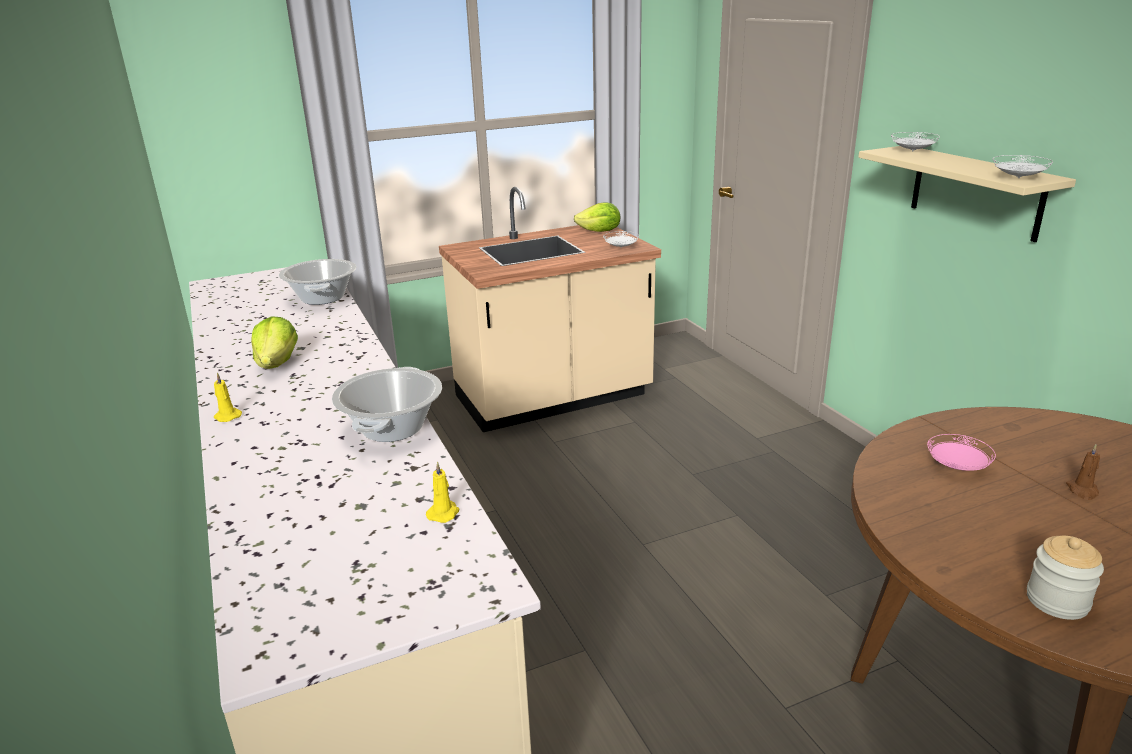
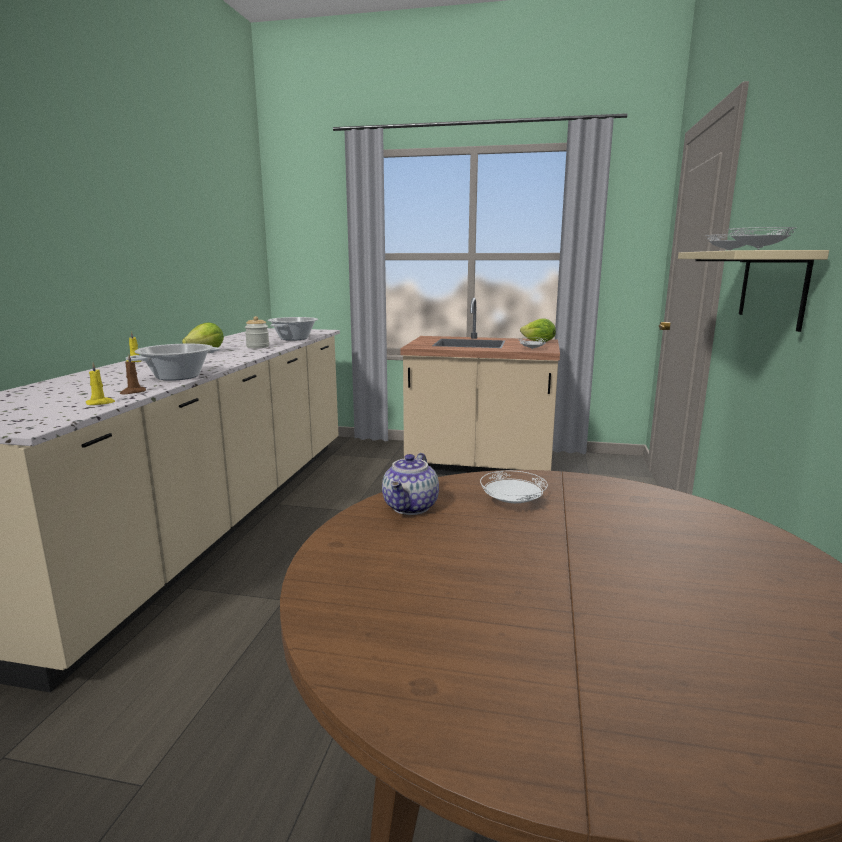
camera: 35 degrees right, 10 degrees down
(911, 505) = (411, 507): none -> teapot
(957, 467) = (512, 503): pink plate -> white plate
(1057, 601) = (370, 596): jar -> jar (258, 347)
(1082, 491) = (598, 553): brown candle -> brown candle (132, 392)

